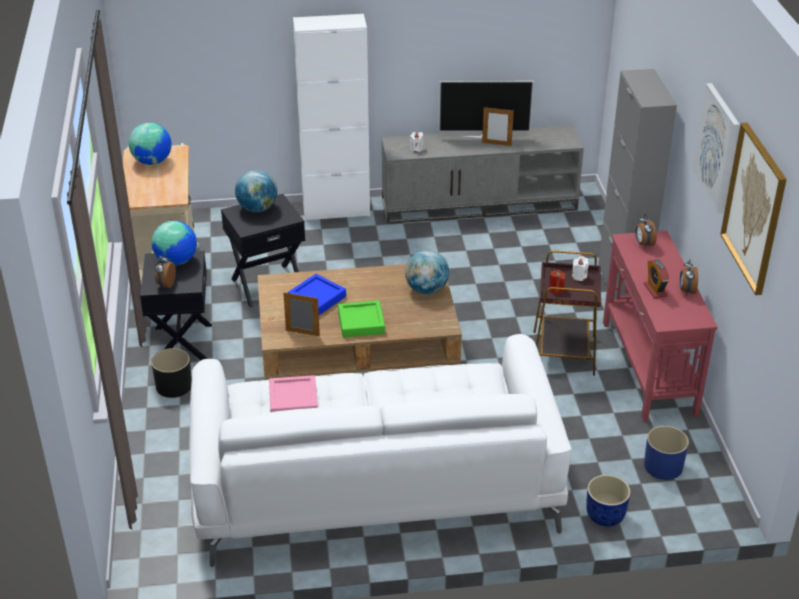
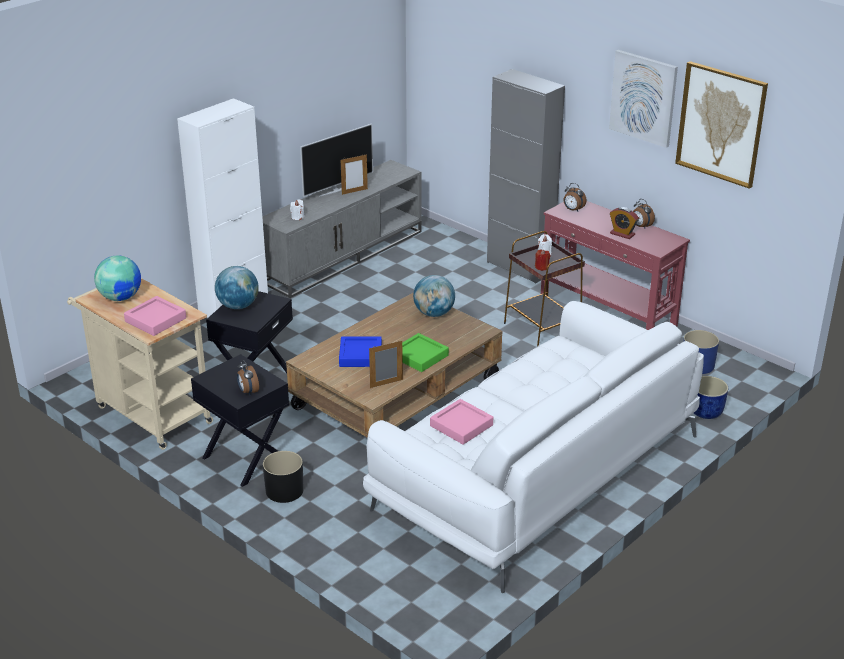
camera: 40 degrees left, 5 degrees down
(148, 191) = (155, 320): none -> pink tray
(177, 261) = (229, 371): globe -> none

